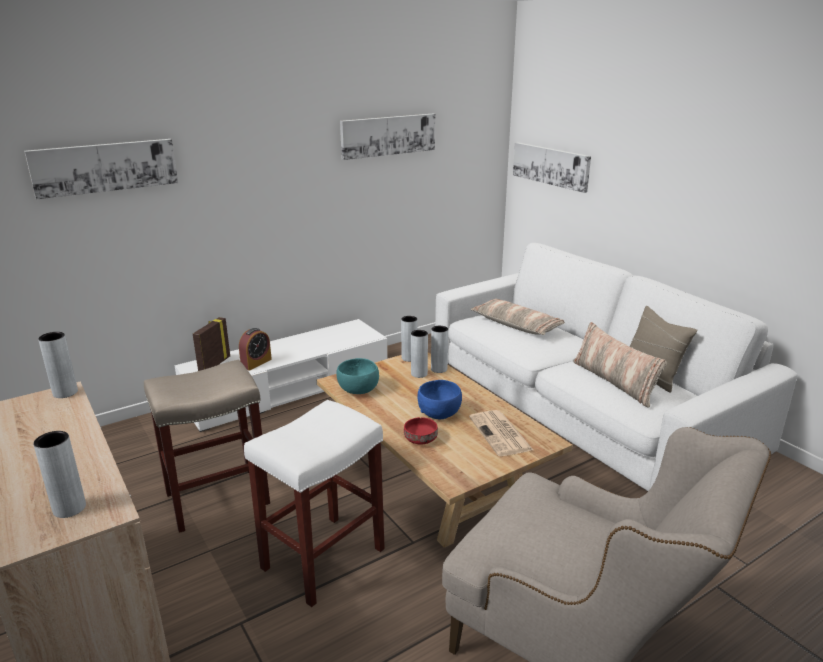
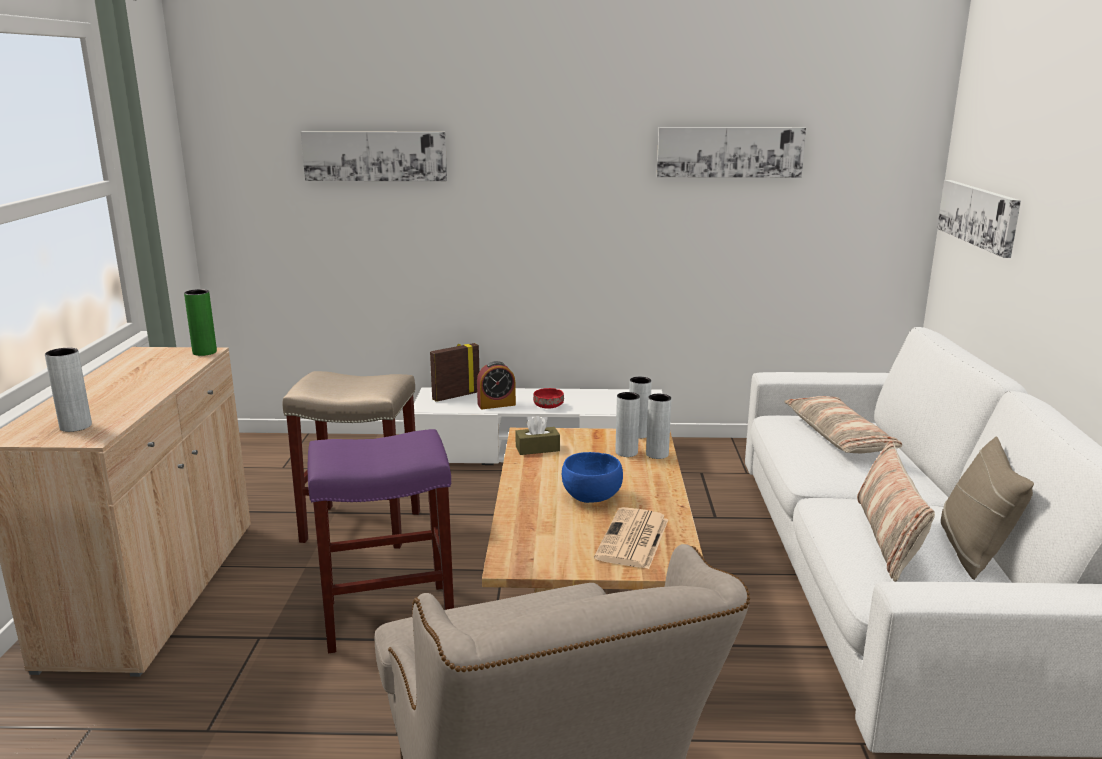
camera: 35 degrees right, 5 degrees down
(65, 392) = (204, 352): grey vase -> green vase
(324, 557) = (390, 616): white stool -> purple stool
(358, 390) = (537, 449): turquoise bowl -> brown tissue box
(420, 439) = (533, 514): red bowl -> red bowl (547, 406)

